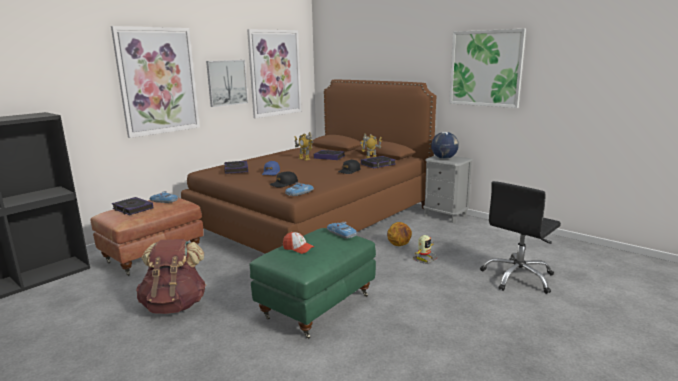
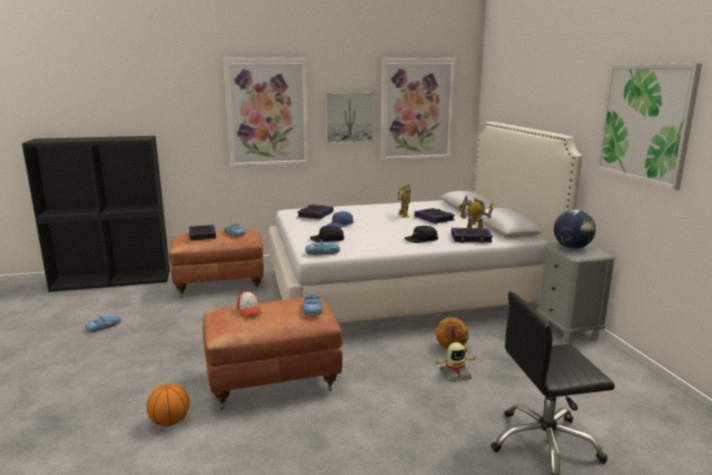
camera: 35 degrees right, 0 degrees up
(82, 324) = (104, 327): none -> toy car
(175, 305) = (174, 335): brown backpack -> none
(281, 364) = (170, 422): none -> basketball
(315, 219) = (403, 289): brown bed -> white bed
(316, 305) = (273, 380): green ottoman -> brown ottoman

